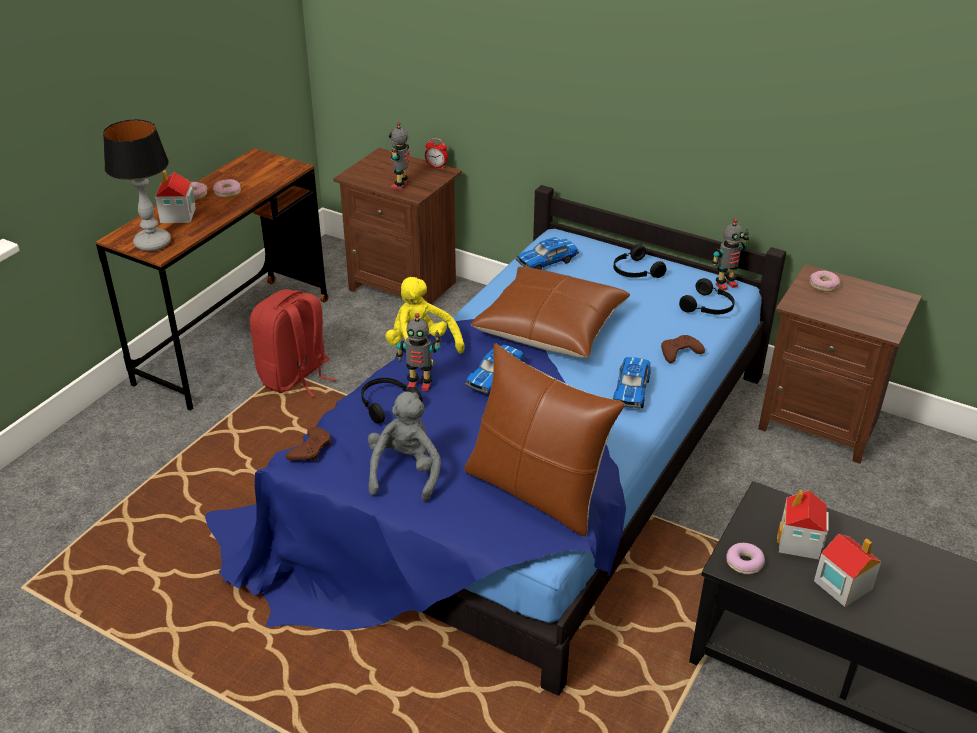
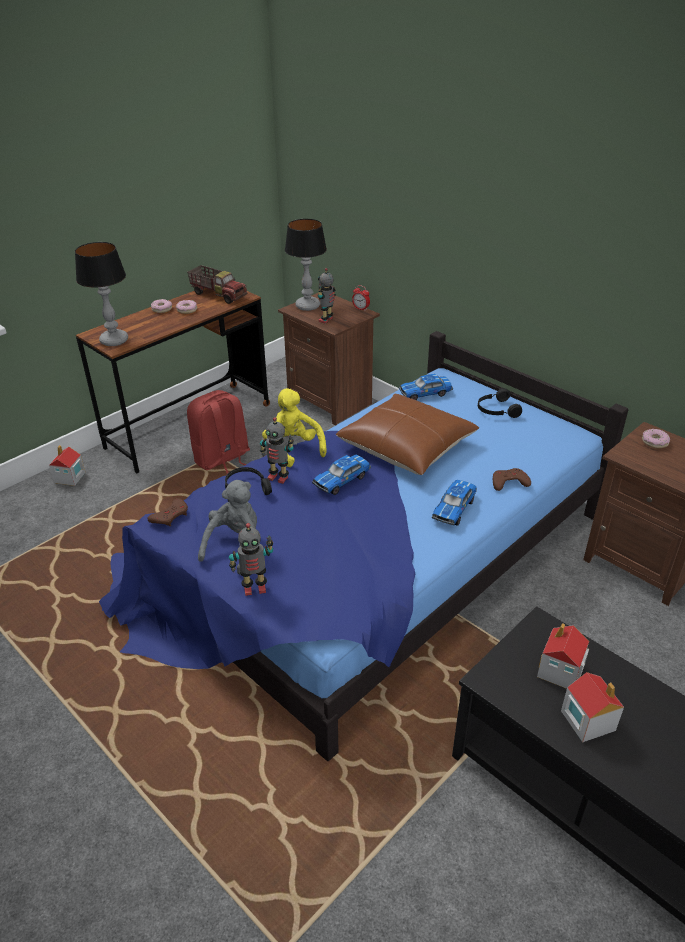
camera: 15 degrees right, 0 degrees up
(178, 215) = (142, 323): toy house -> toy house (69, 478)
(259, 168) = (218, 294): none -> toy truck
(370, 170) = (308, 306): none -> table lamp
(536, 491) = (335, 582): brown pillow -> none
(708, 307) = (549, 448): black headphones -> none
(725, 284) = (571, 431): toy robot -> toy robot (254, 588)
(744, 563) = (501, 681): donut -> none

